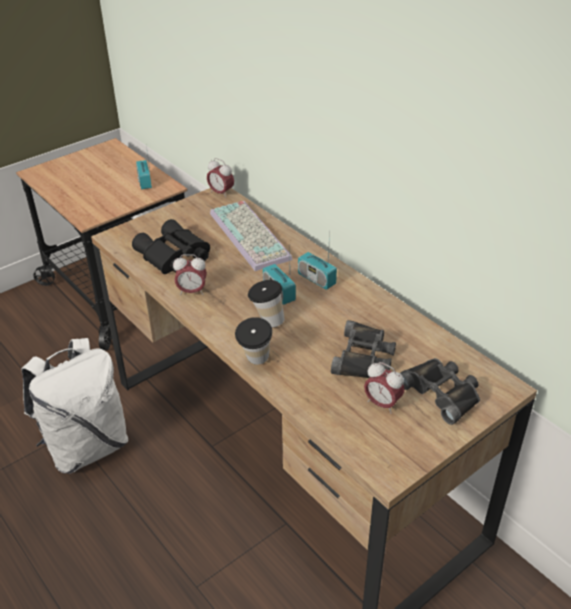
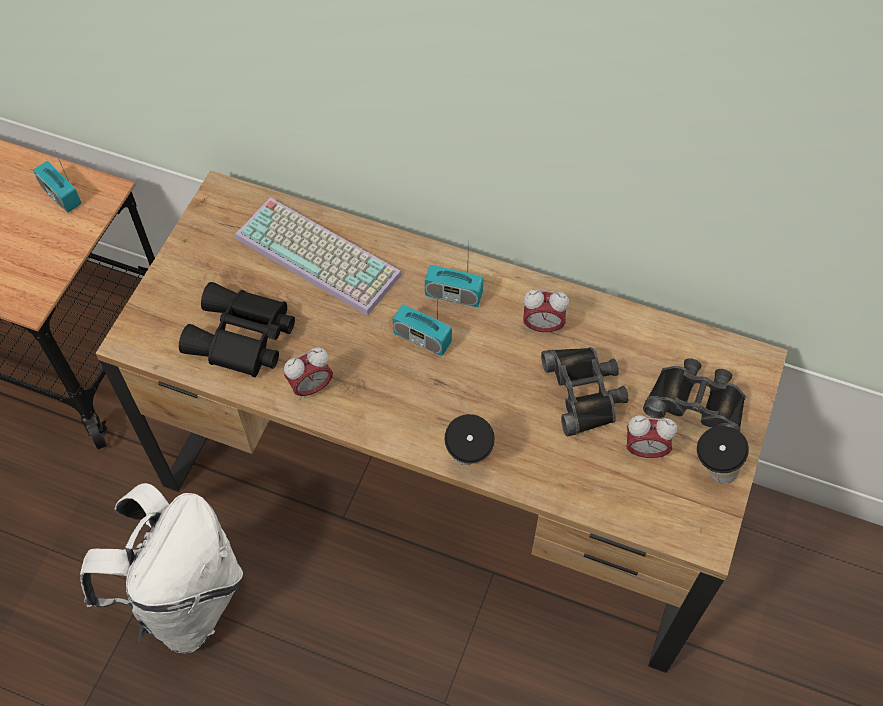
camera: 30 degrees left, 20 degrees up
(221, 193) = (223, 193): alarm clock -> alarm clock (542, 326)
(267, 321) = (438, 391): cup -> cup (712, 472)

